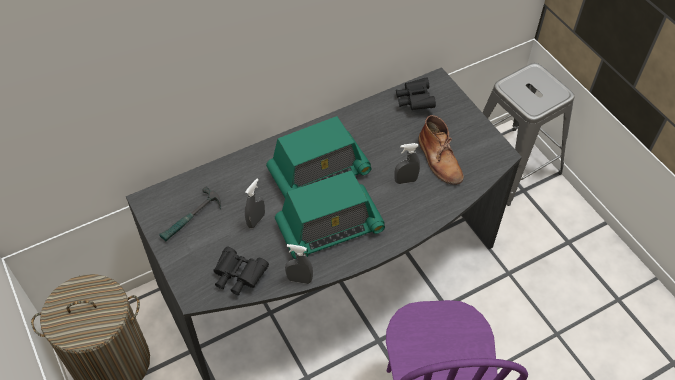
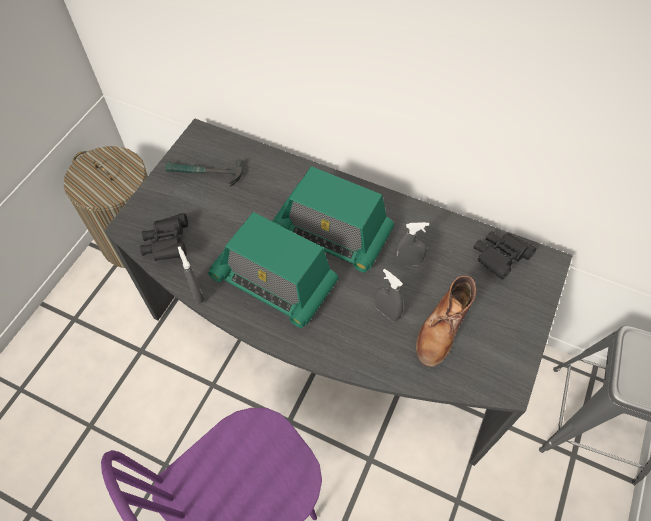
camera: 55 degrees right, 5 degrees up
(256, 220) = (238, 219): grey spray bottle -> grey spray bottle (408, 262)

